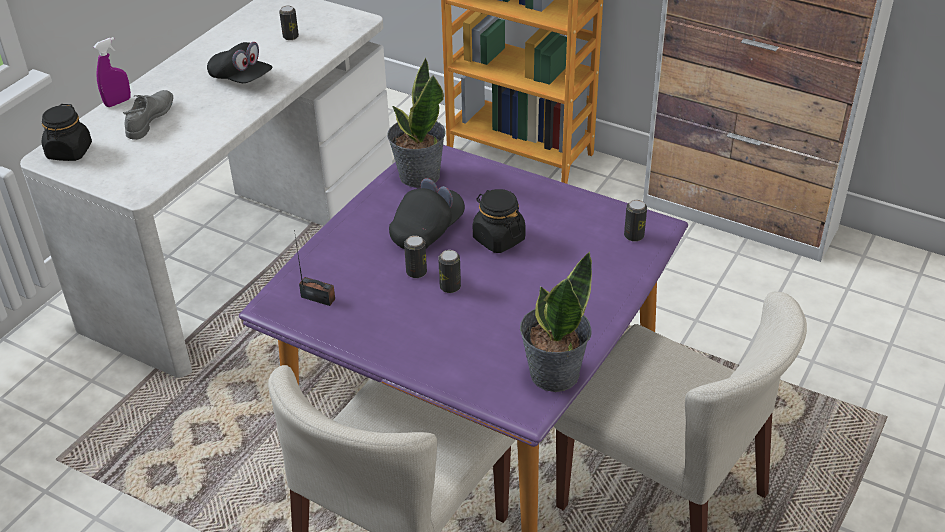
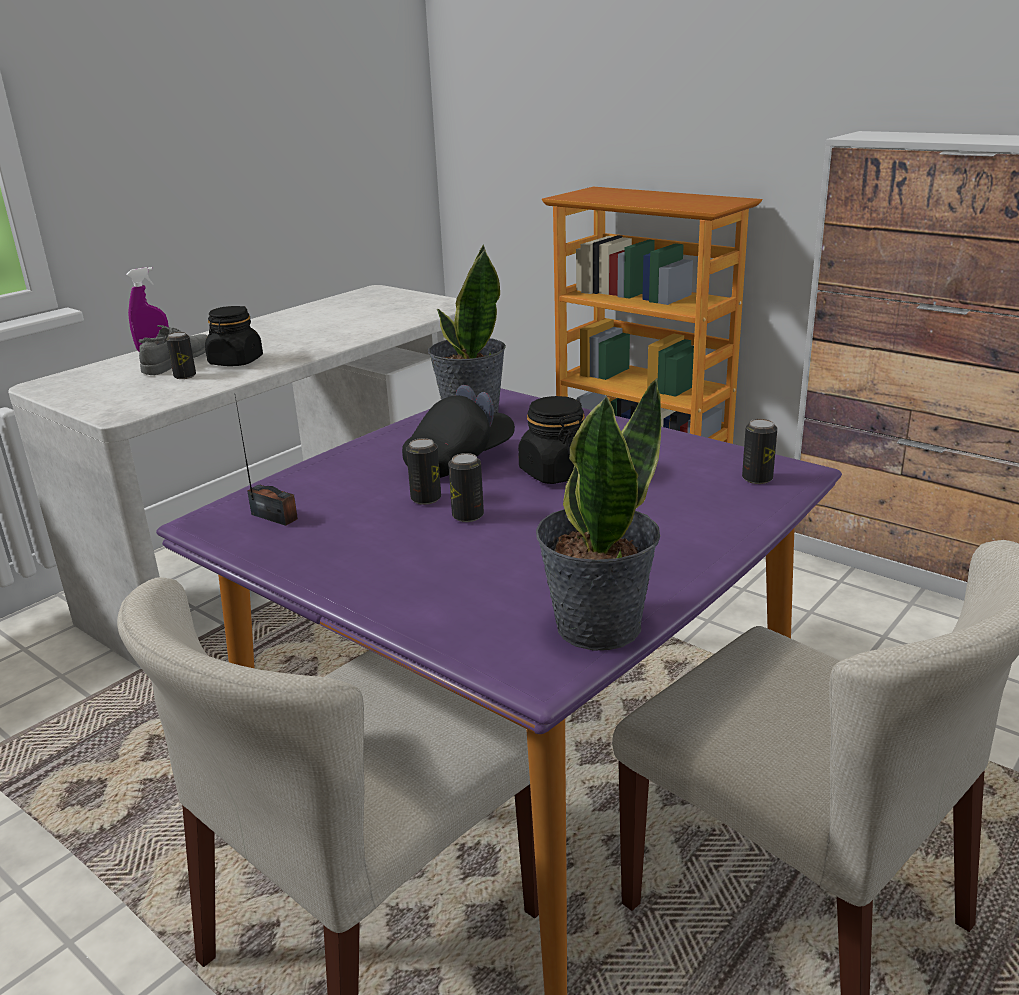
camera: 10 degrees right, 15 degrees down
(69, 152) = (70, 382): black jar -> black jar (236, 362)
(241, 79) = (301, 338): black cap -> none
(290, 37) = (374, 313): can -> can (185, 376)

